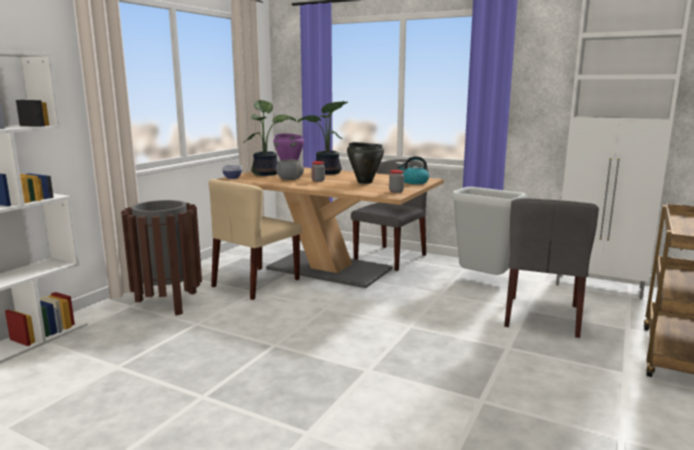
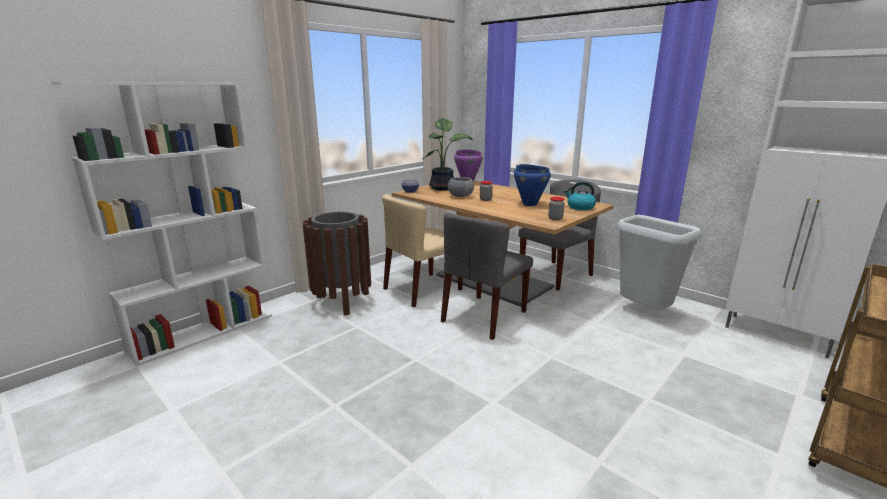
camera: 15 degrees right, 5 degrees up
(327, 173) = (499, 190): potted plant -> none
(364, 182) = (529, 204): black cooking pot -> blue cooking pot
(542, 316) = (699, 364): grey chair -> grey chair (484, 317)

